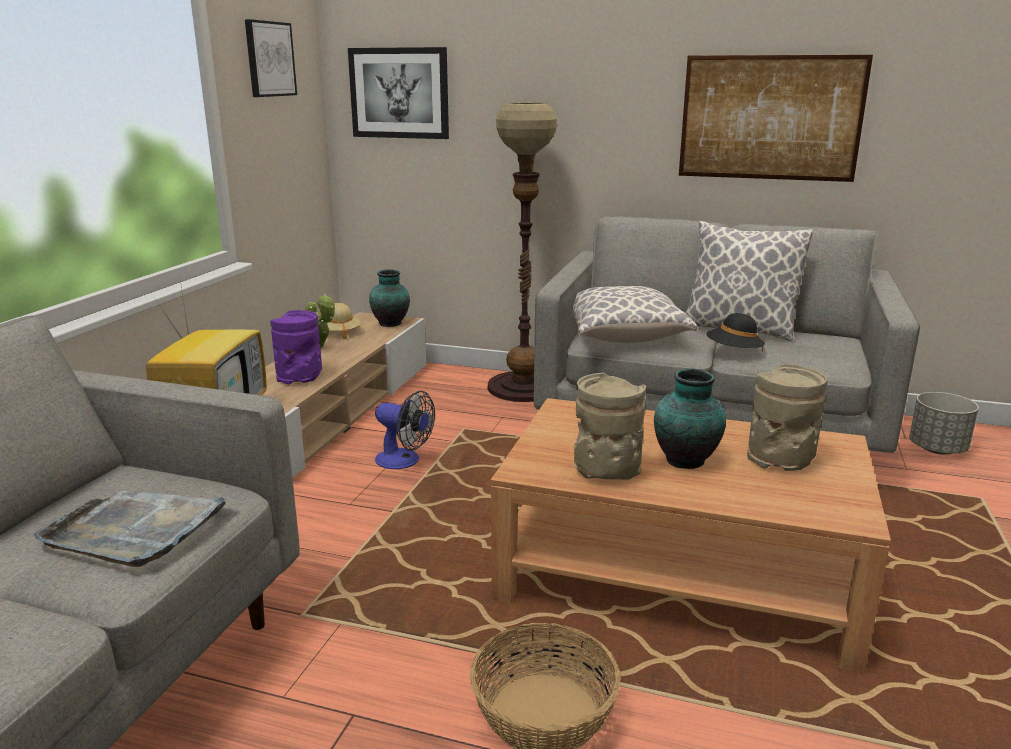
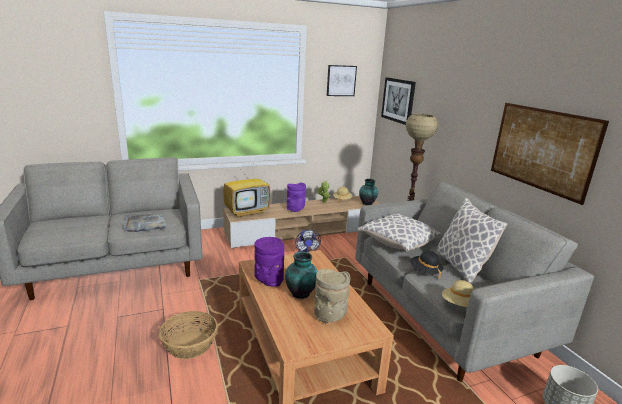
camera: 50 degrees right, 0 degrees up
(605, 472) = (268, 280): beige vase -> purple vase
(841, 366) = (459, 305): none -> beige hat

